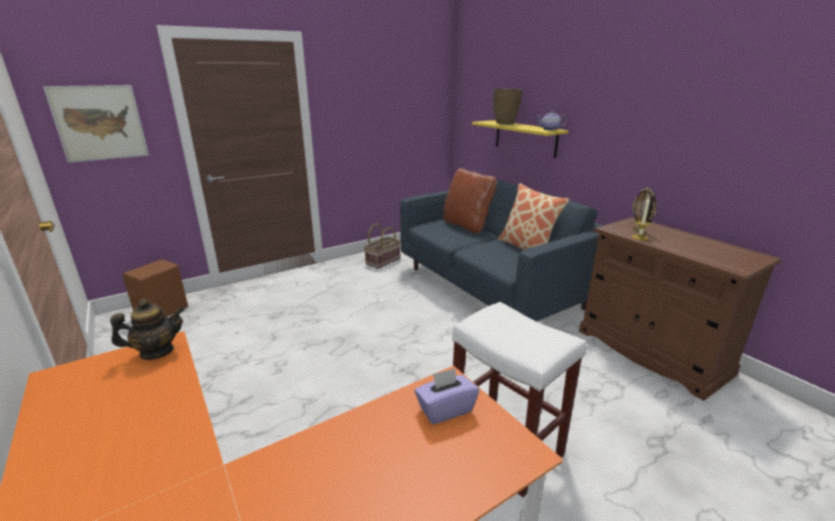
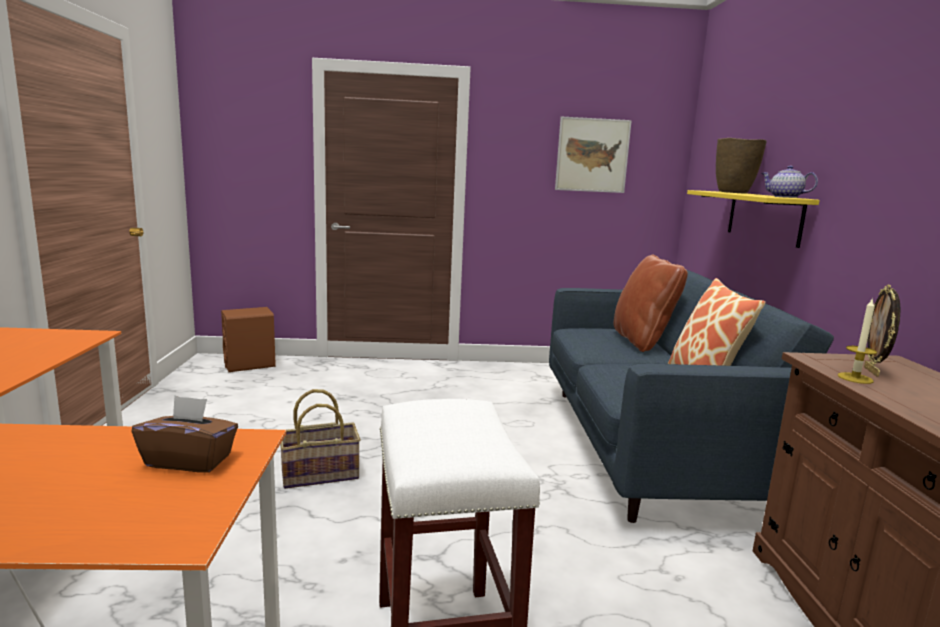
camera: 30 degrees right, 10 degrees down
(100, 123) = (241, 153): picture -> picture (592, 155)
(157, 352) = (72, 338): teapot -> none
(382, 261) = (531, 377): basket -> basket (320, 473)
(445, 409) = (189, 460): purple tissue box -> brown tissue box

